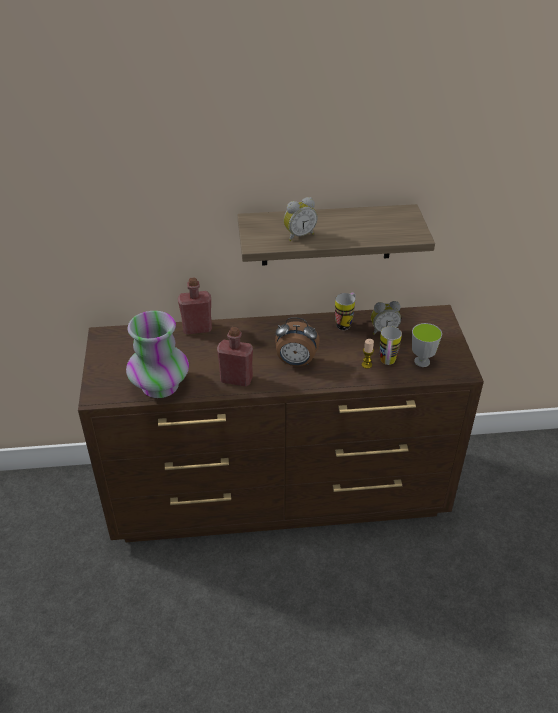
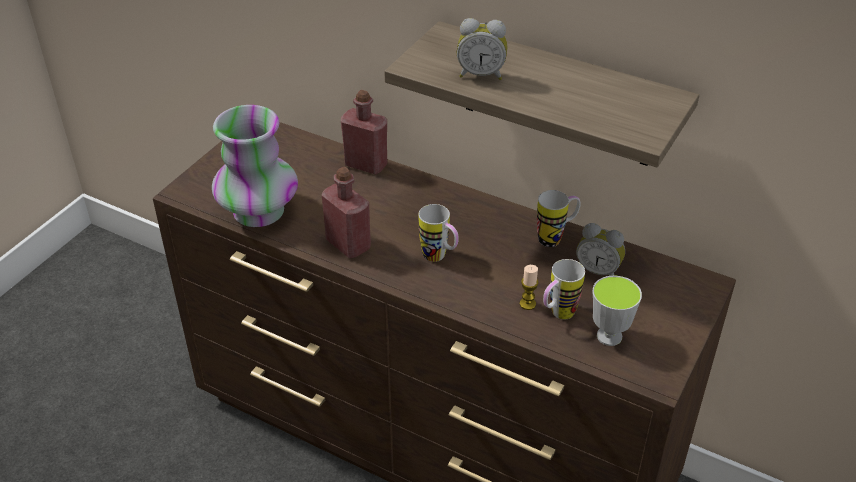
camera: 35 degrees right, 0 degrees up
(296, 362) = (439, 258): alarm clock -> mug

